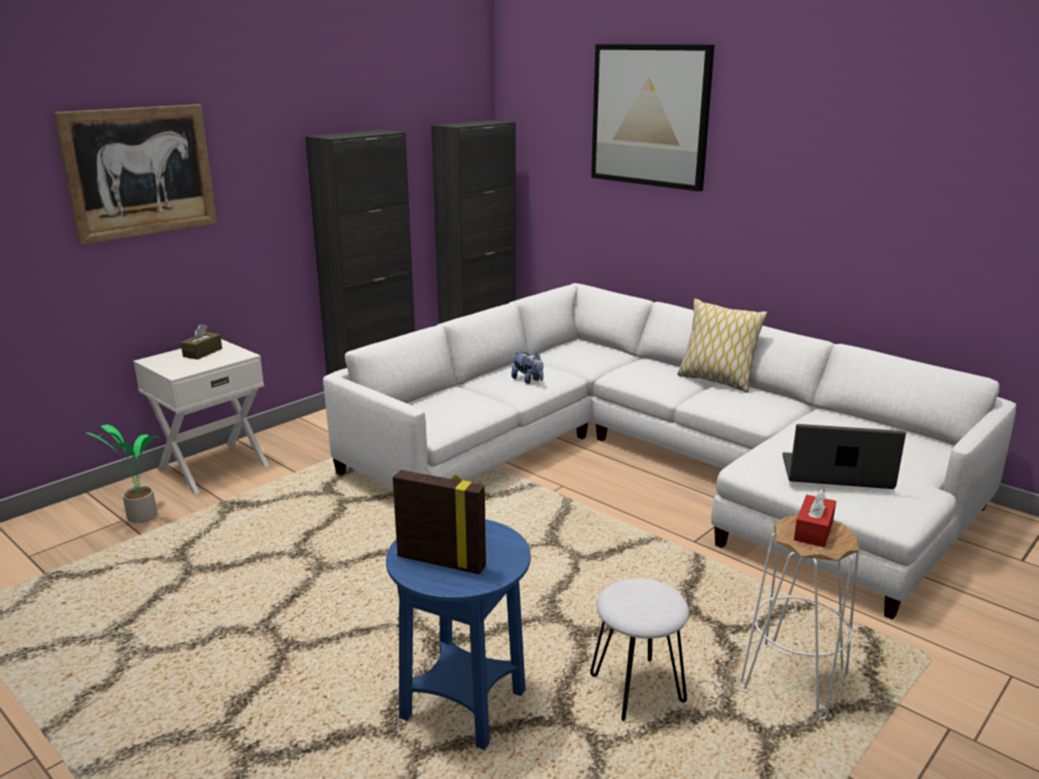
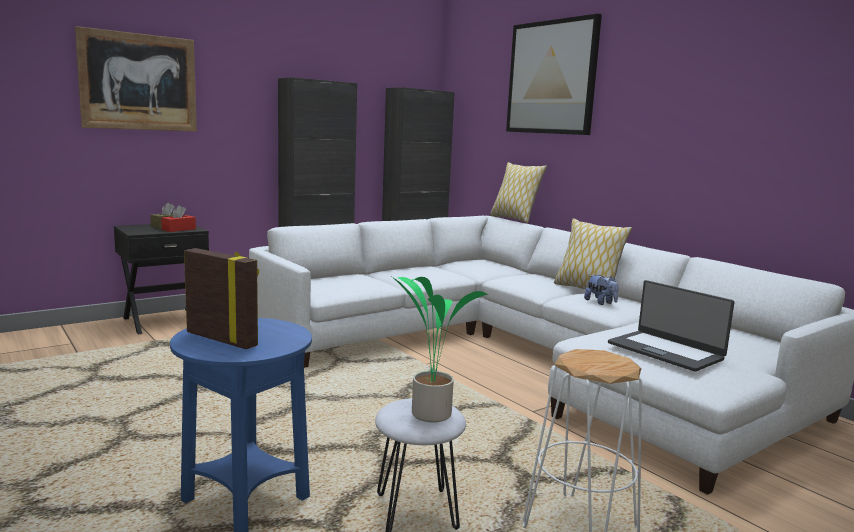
camera: 10 degrees right, 10 degrees down
(140, 517) = (85, 342): potted plant -> potted plant (428, 414)
(212, 466) = (164, 320): white nightstand -> black nightstand
(528, 380) = (423, 275): plush toy -> plush toy (601, 302)
(610, 288) = (514, 219): none -> pillow
(813, 530) = (596, 360): red tissue box -> red tissue box (179, 229)
(836, 473) = (666, 351): laptop -> laptop turned 150 degrees counterclockwise

